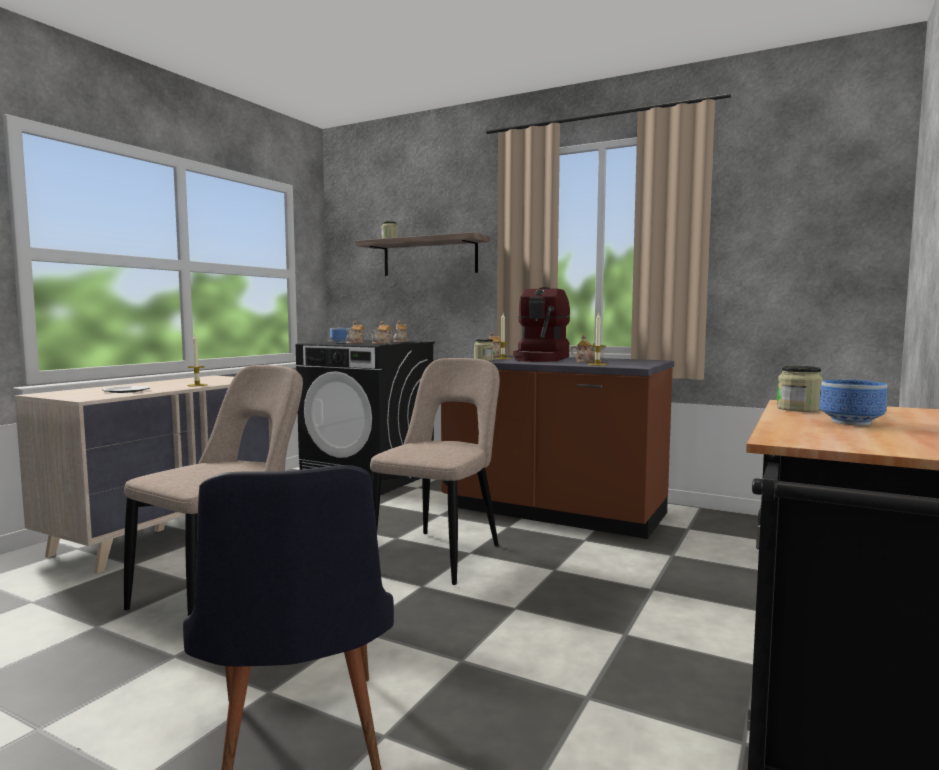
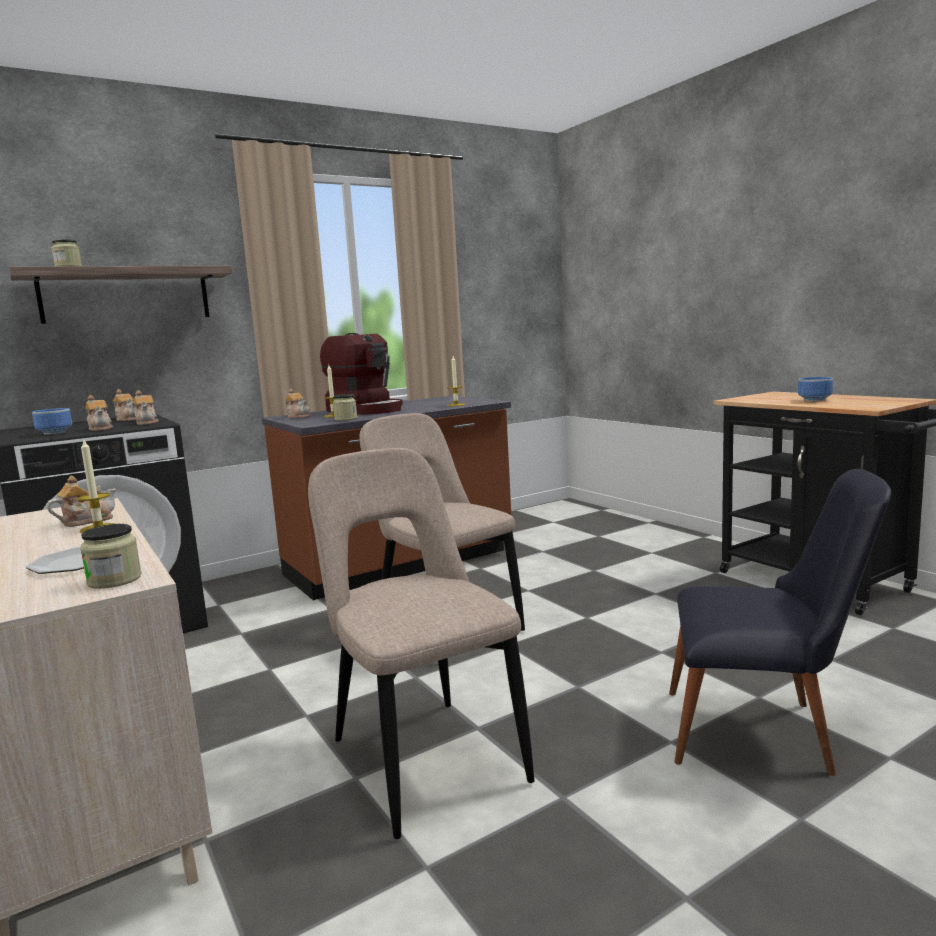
camera: 60 degrees left, 5 degrees up
(588, 362) = (426, 405): teapot -> teapot (86, 521)
(798, 409) = (761, 400): jar -> jar (114, 580)

